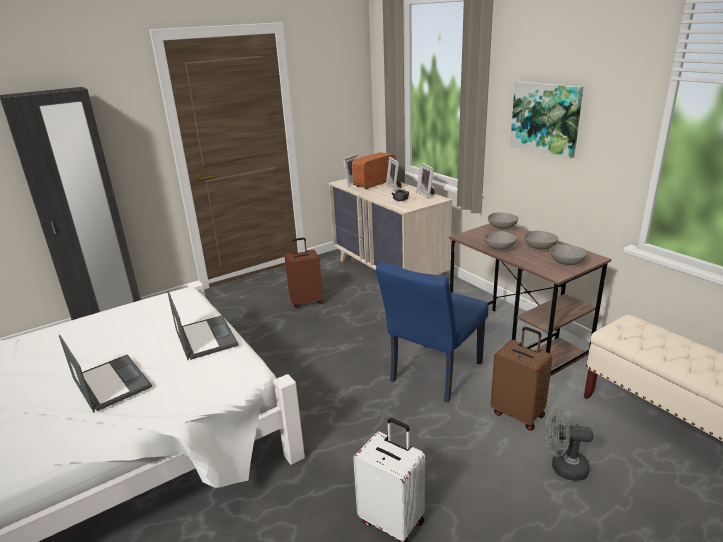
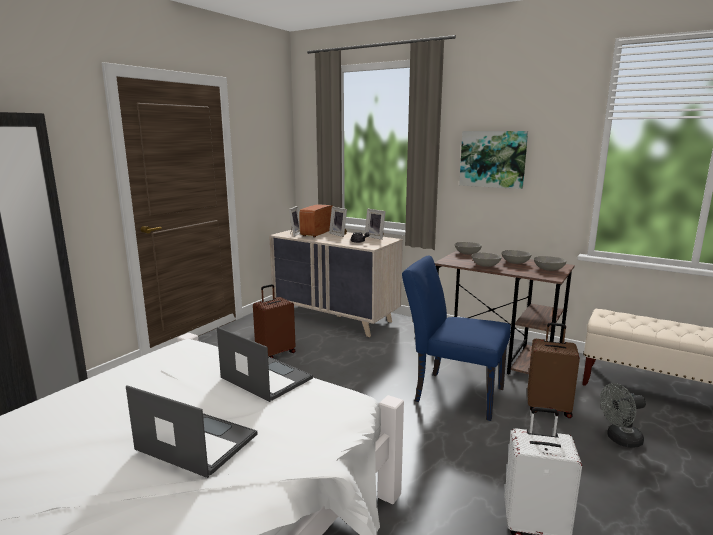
camera: 25 degrees left, 10 degrees down
(432, 375) = (452, 393): blue chair -> blue chair turned 105 degrees clockwise

